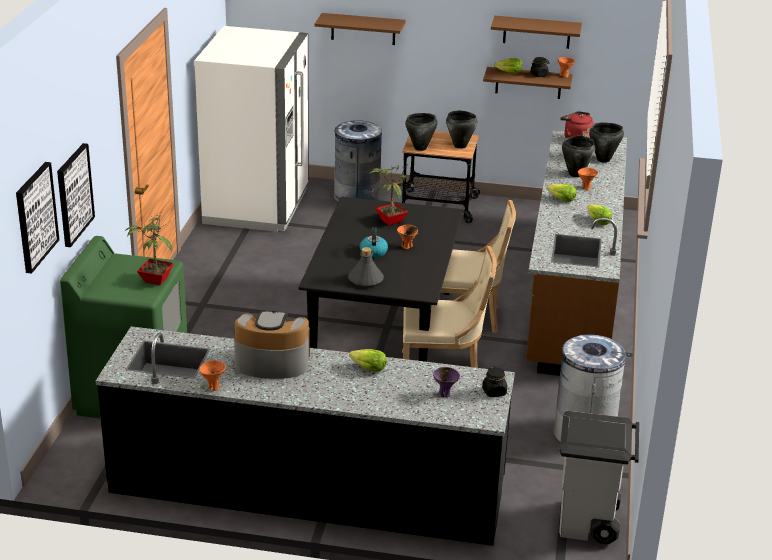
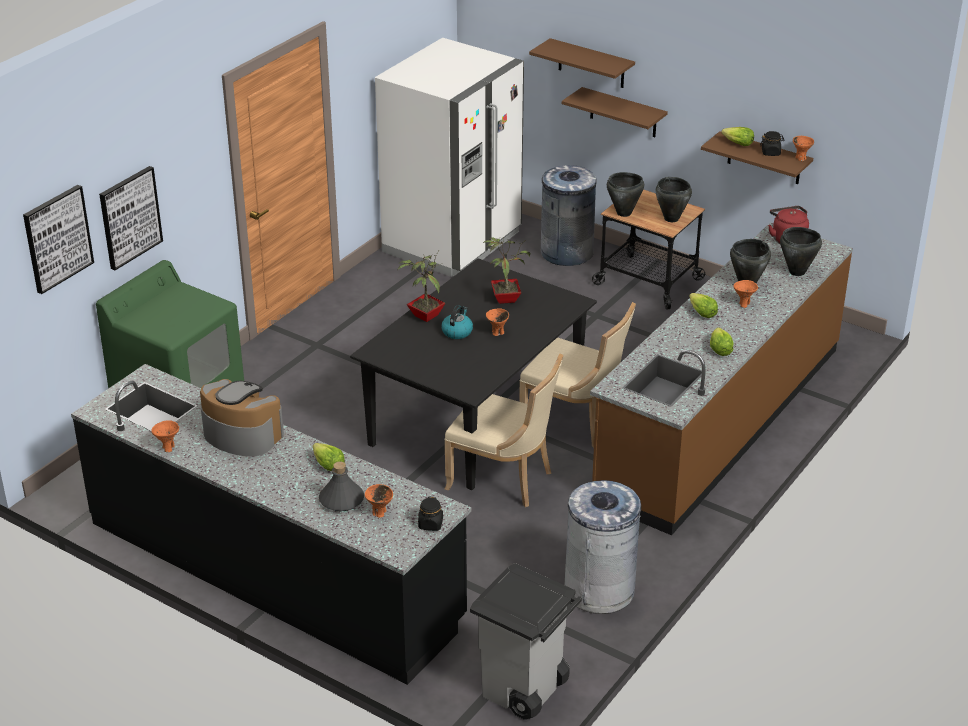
camera: 25 degrees right, 5 degrees up
(154, 280) = (193, 319): potted plant -> potted plant (425, 315)
(365, 280) = (422, 363): grey bottle -> grey bottle (341, 500)
(445, 394) = (379, 513): purple bowl -> orange bowl
(536, 32) = (775, 101): brown shelf -> brown shelf (623, 113)

